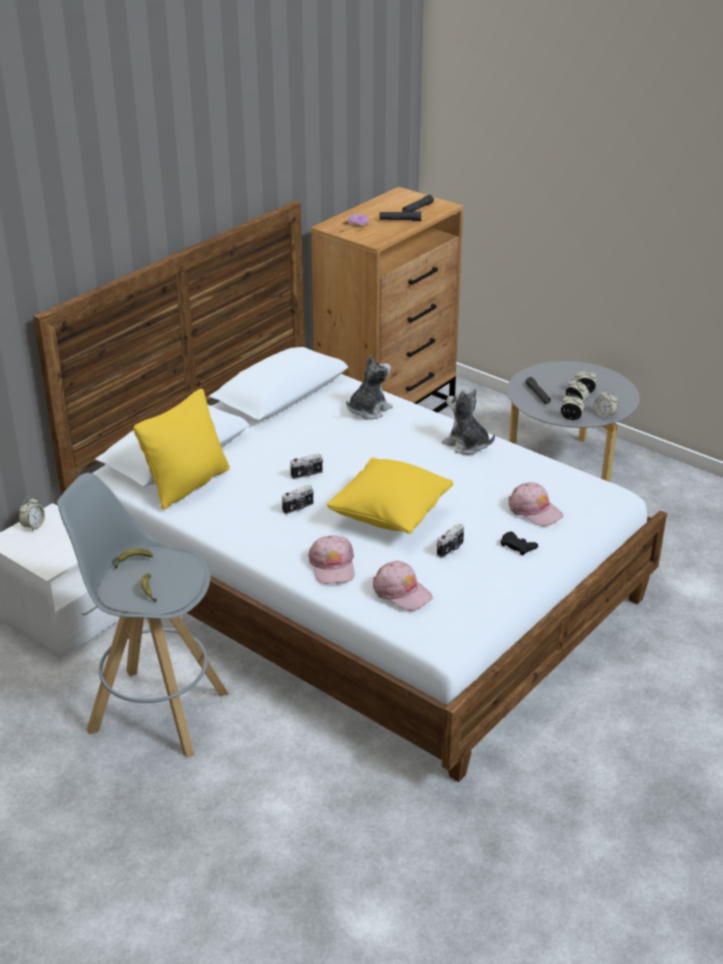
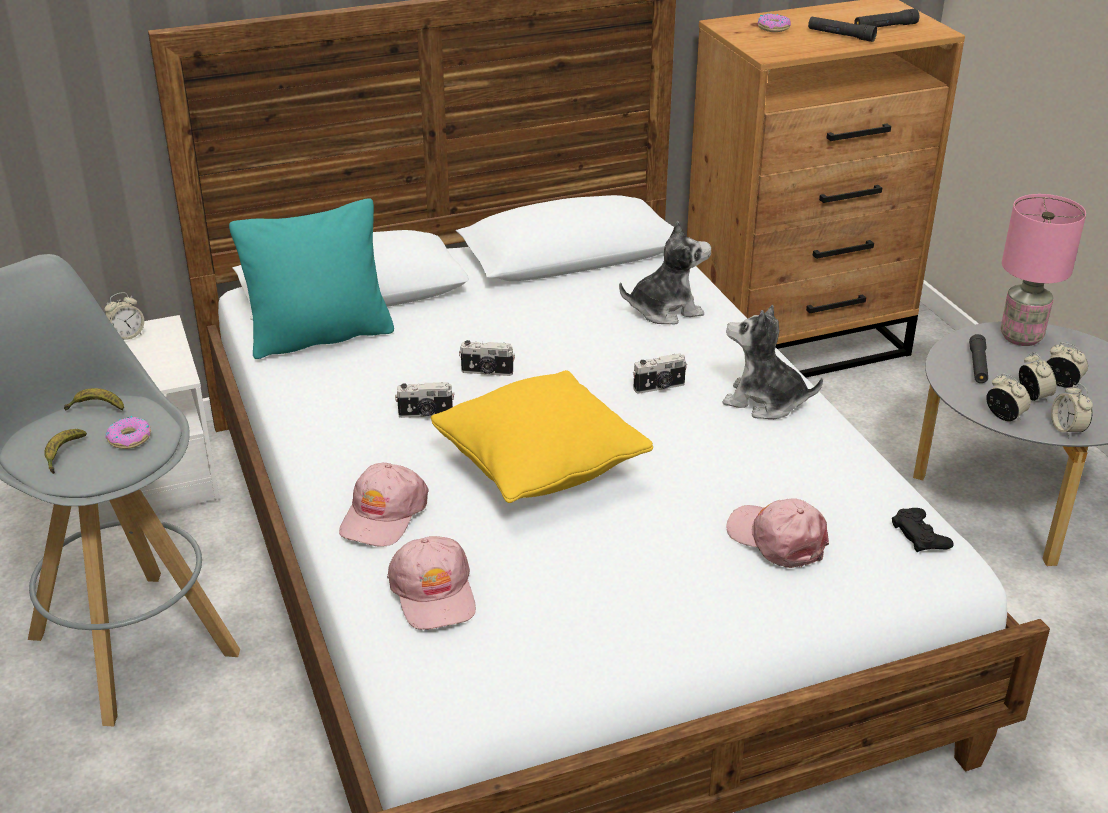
camera: 30 degrees right, 0 degrees up
(176, 570) = (130, 439): none -> donut
(187, 485) = (320, 336): yellow pillow -> turquoise pillow
(451, 549) = (578, 553): camera -> camera (659, 387)
(466, 445) = (764, 402): plush toy -> plush toy turned 45 degrees counterclockwise
(518, 546) = (694, 588): black game controller -> black game controller (920, 535)
(534, 510) = (777, 539): pink cap -> pink cap turned 150 degrees clockwise
(545, 373) = (1020, 337): none -> pink table lamp

